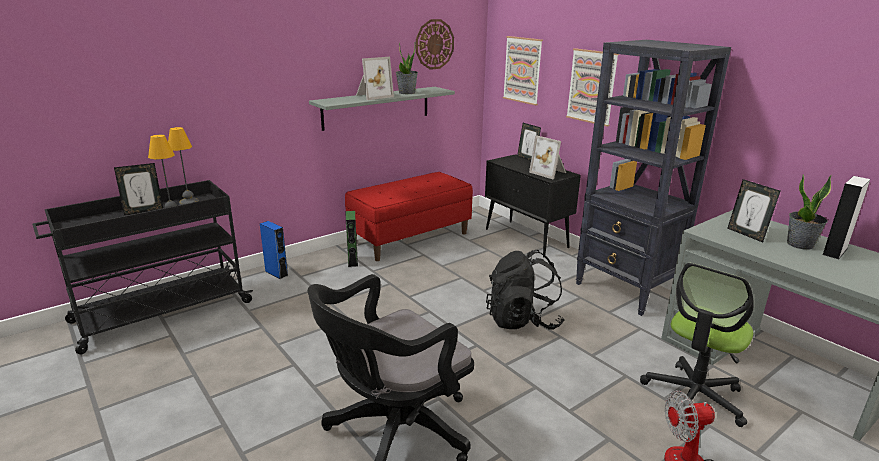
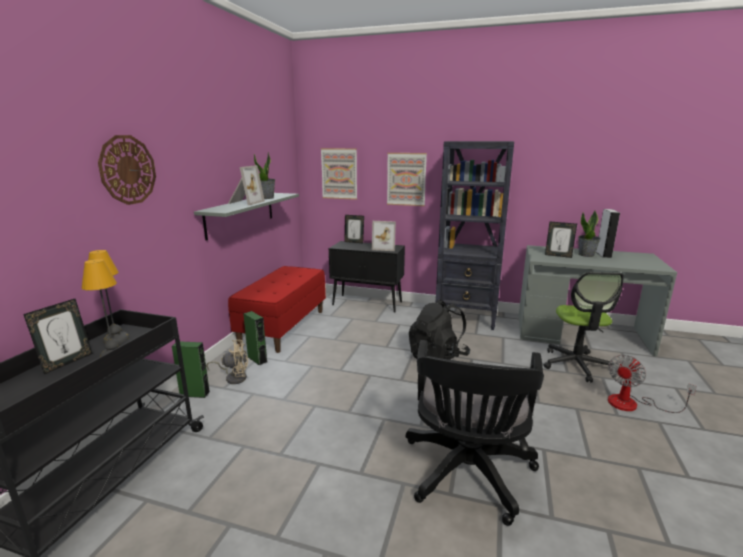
camera: 35 degrees left, 5 degrees down
(276, 273) = (195, 394): blue speaker -> green speaker
(317, 270) = (234, 377): none -> beige fan
(434, 44) = (271, 156): wall clock -> wall clock (127, 170)

